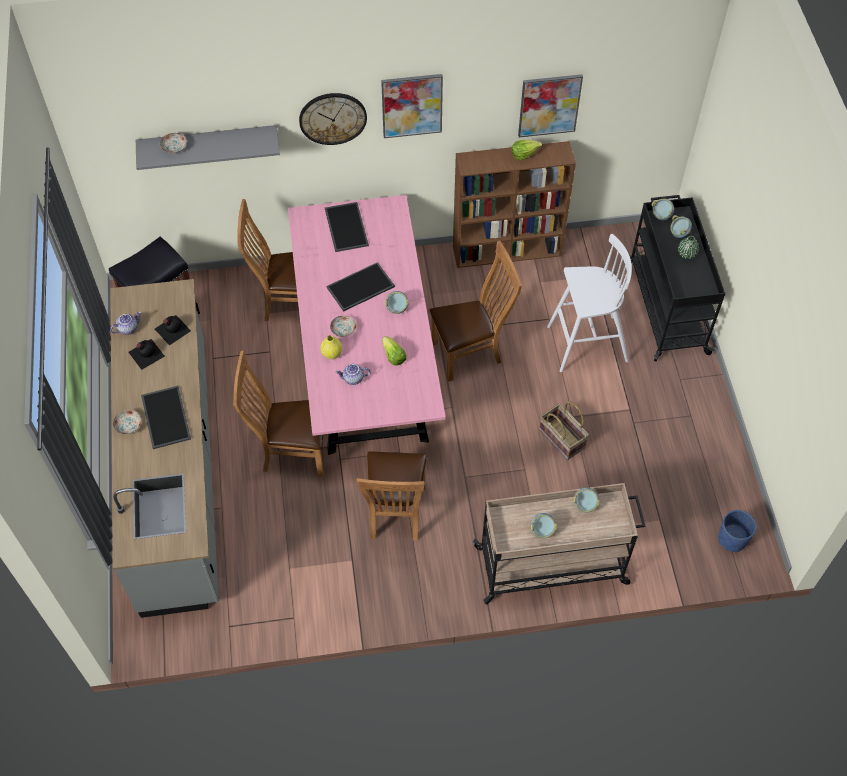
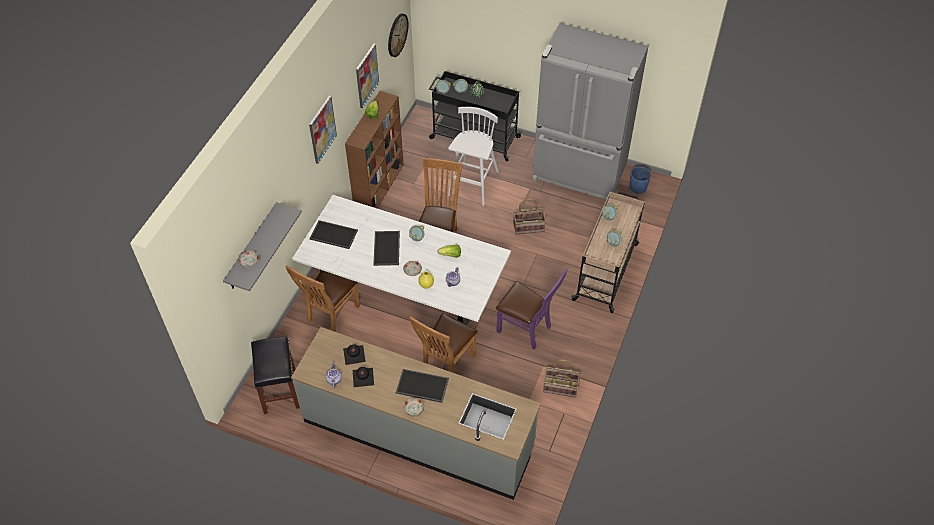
camera: 60 degrees left, 5 degrees down
(329, 595) = (560, 387): none -> basket
(332, 118) = (296, 172): wall clock -> wall clock (397, 35)
(366, 359) = (405, 293): pink dining table -> white dining table
(395, 515) = (527, 329): brown chair -> purple chair
(697, 455) = (579, 175): none -> grey fridge

